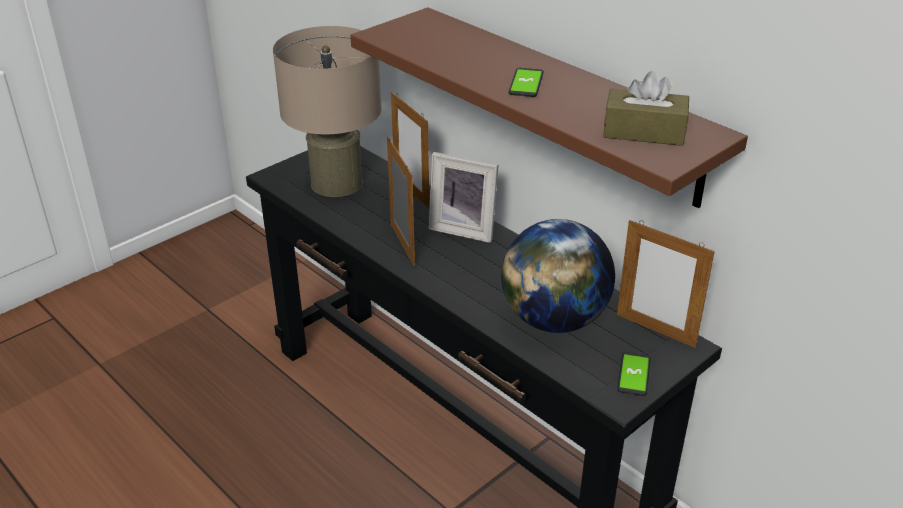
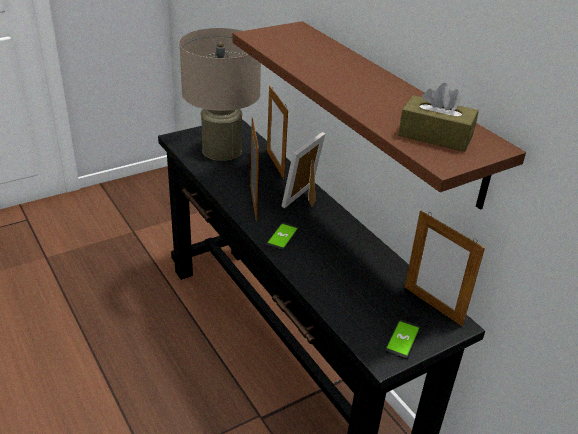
camera: 10 degrees right, 0 degrees up
(464, 228) = (305, 199): picture frame -> picture frame turned 90 degrees clockwise
(526, 83) = (352, 85): phone -> phone (282, 237)
(554, 320) = (351, 282): globe -> none

